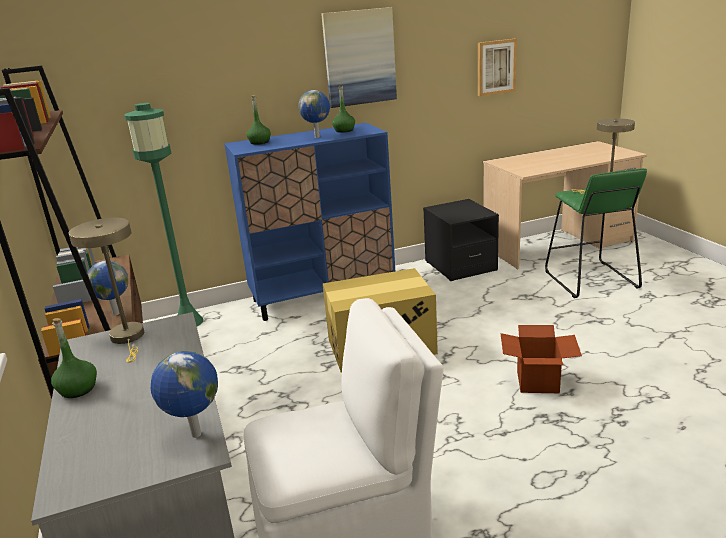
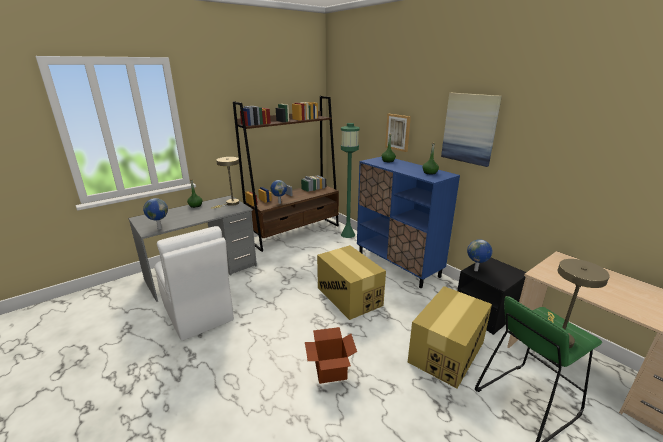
camera: 70 degrees right, 0 degrees up
(318, 137) = (408, 169): globe -> globe (476, 270)
(496, 67) = (599, 172): picture -> picture (398, 132)
(517, 300) = (446, 352): none -> cardboard box

